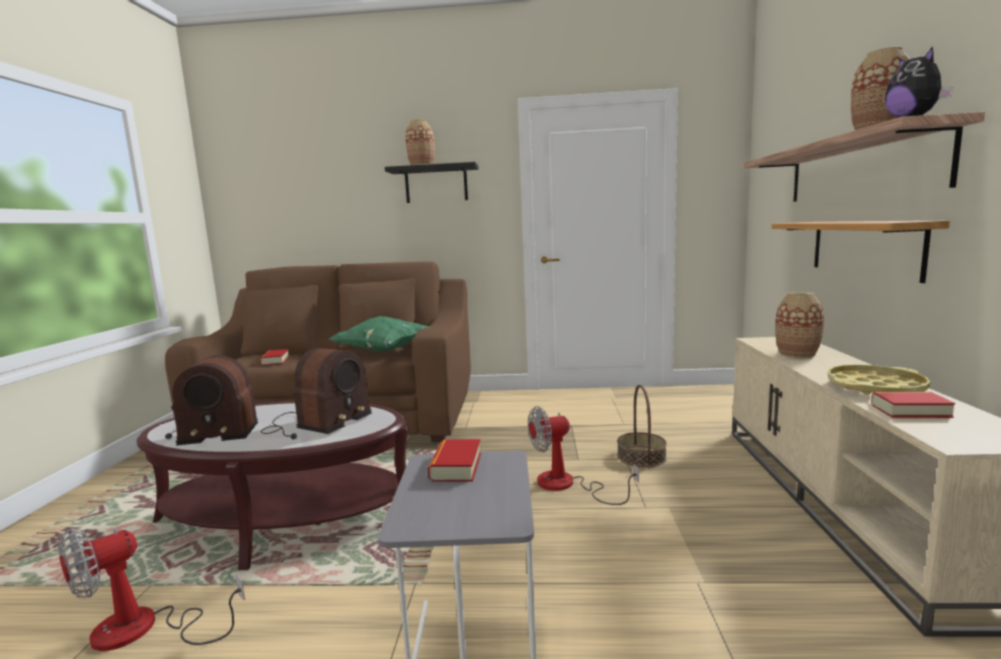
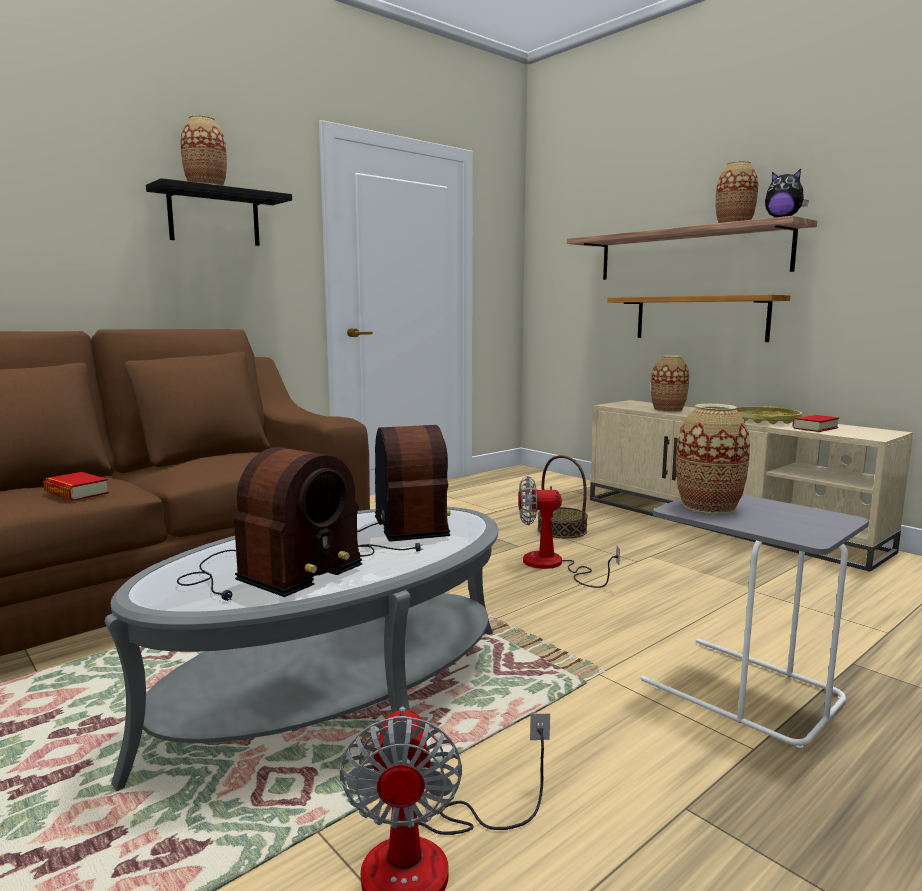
camera: 45 degrees left, 0 degrees up
(286, 519) = (337, 696): brown coffee table -> grey coffee table
(383, 351) = (253, 456): green pillow -> none
(456, 466) = (708, 506): book -> vase
(567, 485) = (553, 566): fan -> fan turned 60 degrees clockwise

